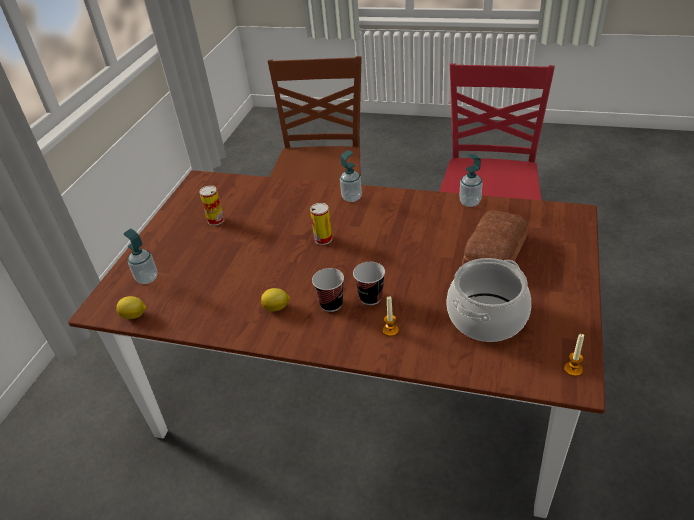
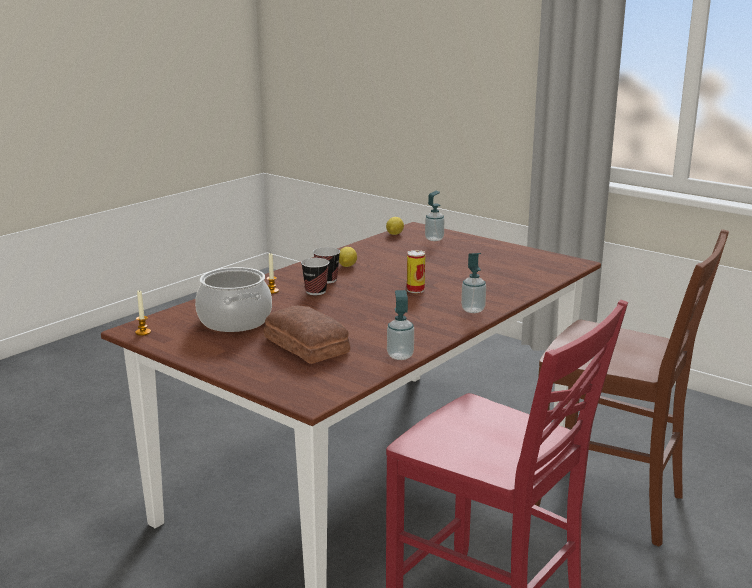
camera: 110 degrees right, 20 degrees down
(216, 220) = (493, 261): can -> none

